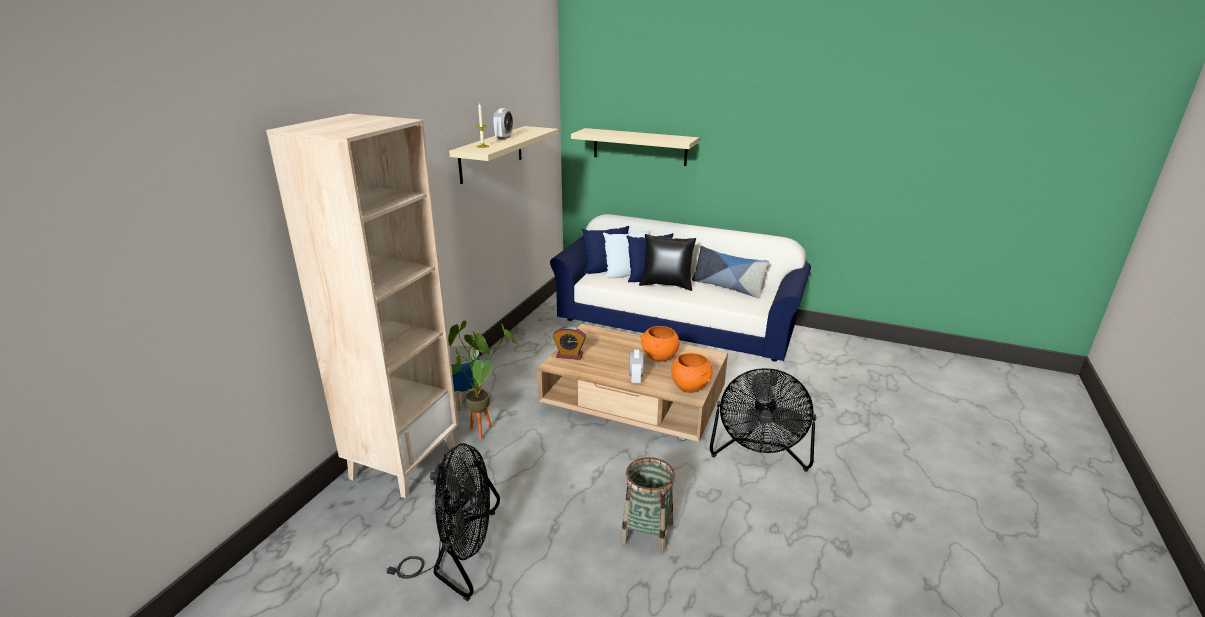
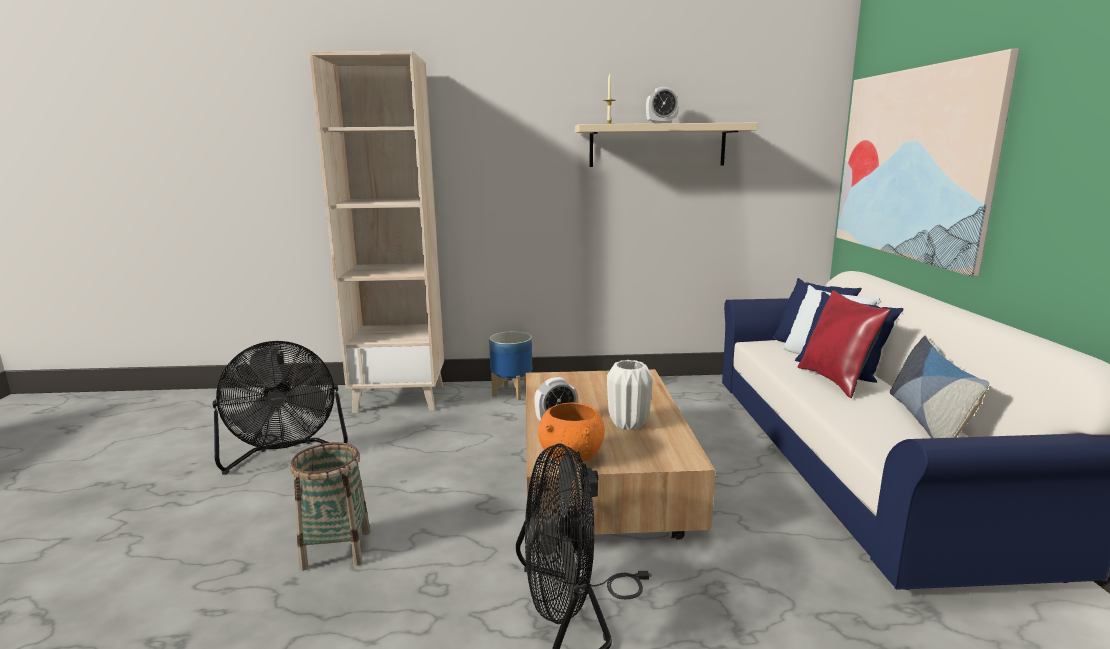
camera: 65 degrees right, 10 degrees down
(482, 428) = (472, 412): potted plant -> none
(569, 355) = (571, 379): alarm clock -> none
(639, 147) = (912, 164): beige shelf -> picture
(659, 358) = (628, 425): orange bowl -> white vase
(667, 285) = (836, 381): black pillow -> red pillow

